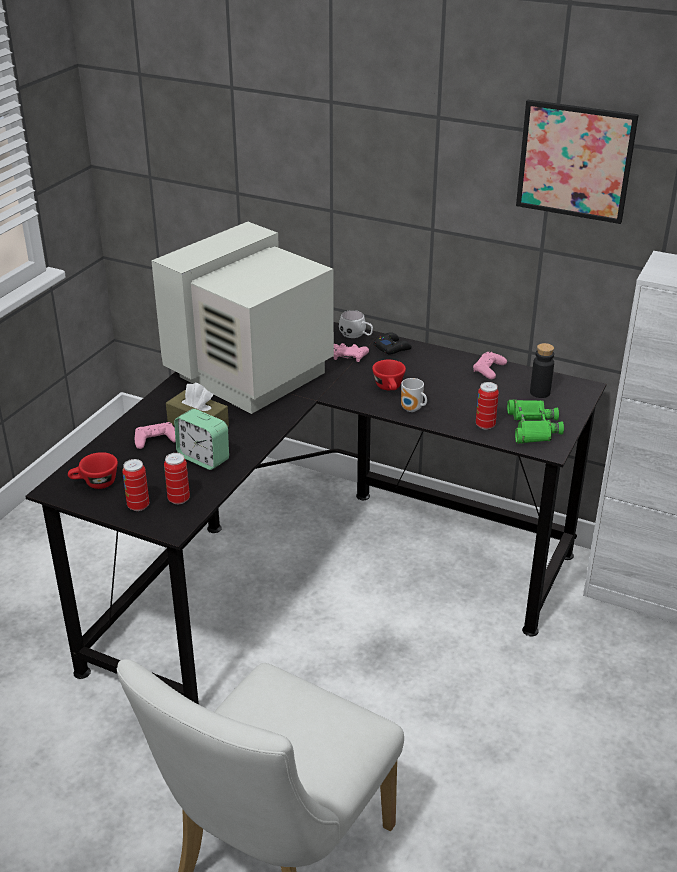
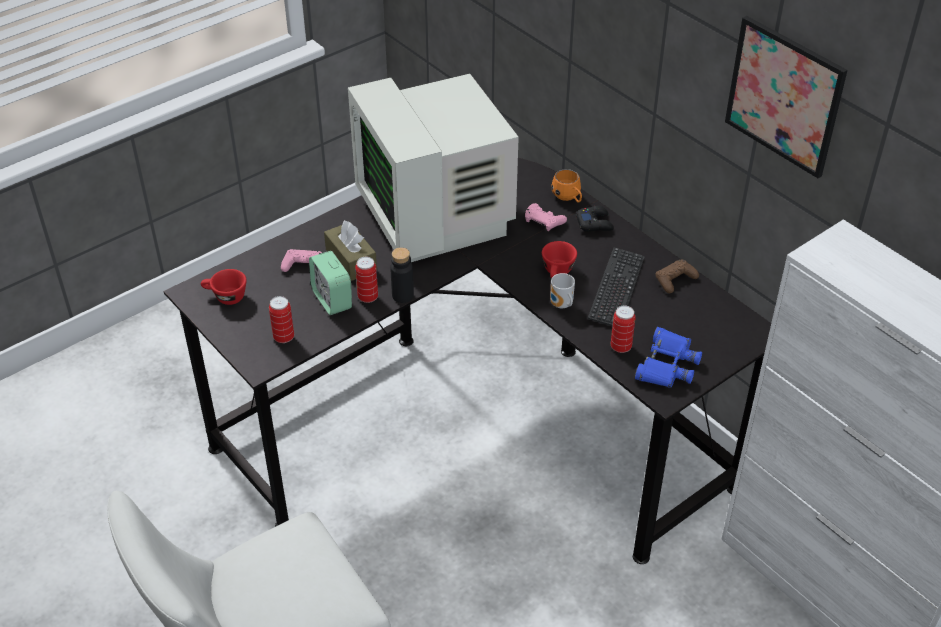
camera: 25 degrees right, 10 degrees up
(138, 506) = (246, 333): can -> can (368, 297)
(253, 375) = (437, 217): monitor -> monitor turned 90 degrees counterclockwise
(356, 336) = (568, 198): white mug -> orange mug
(448, 387) = (616, 289): none -> keyboard
(489, 369) = (675, 280): pink game controller -> brown game controller
(532, 427) = (667, 365): green binoculars -> blue binoculars
(540, 392) = (707, 325): black bottle -> black bottle (403, 295)

